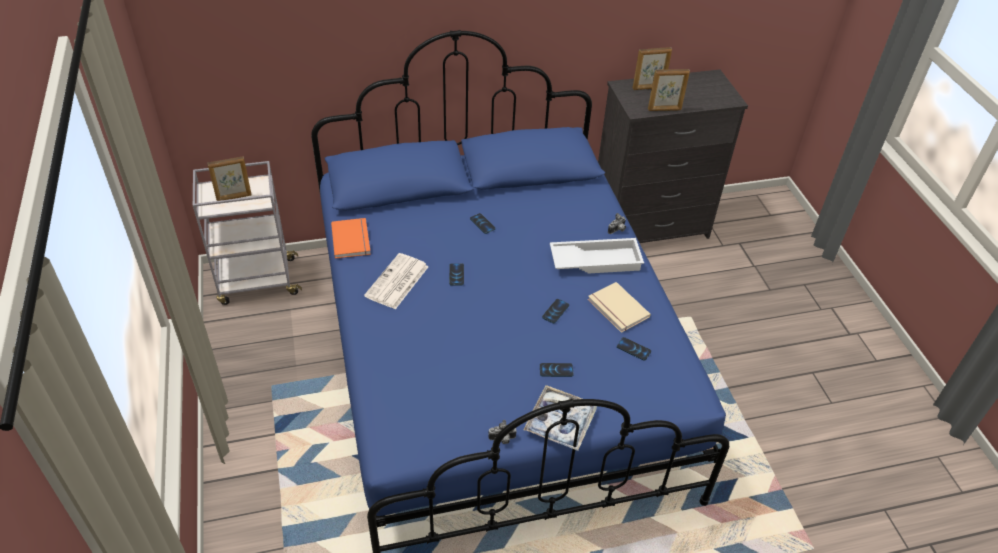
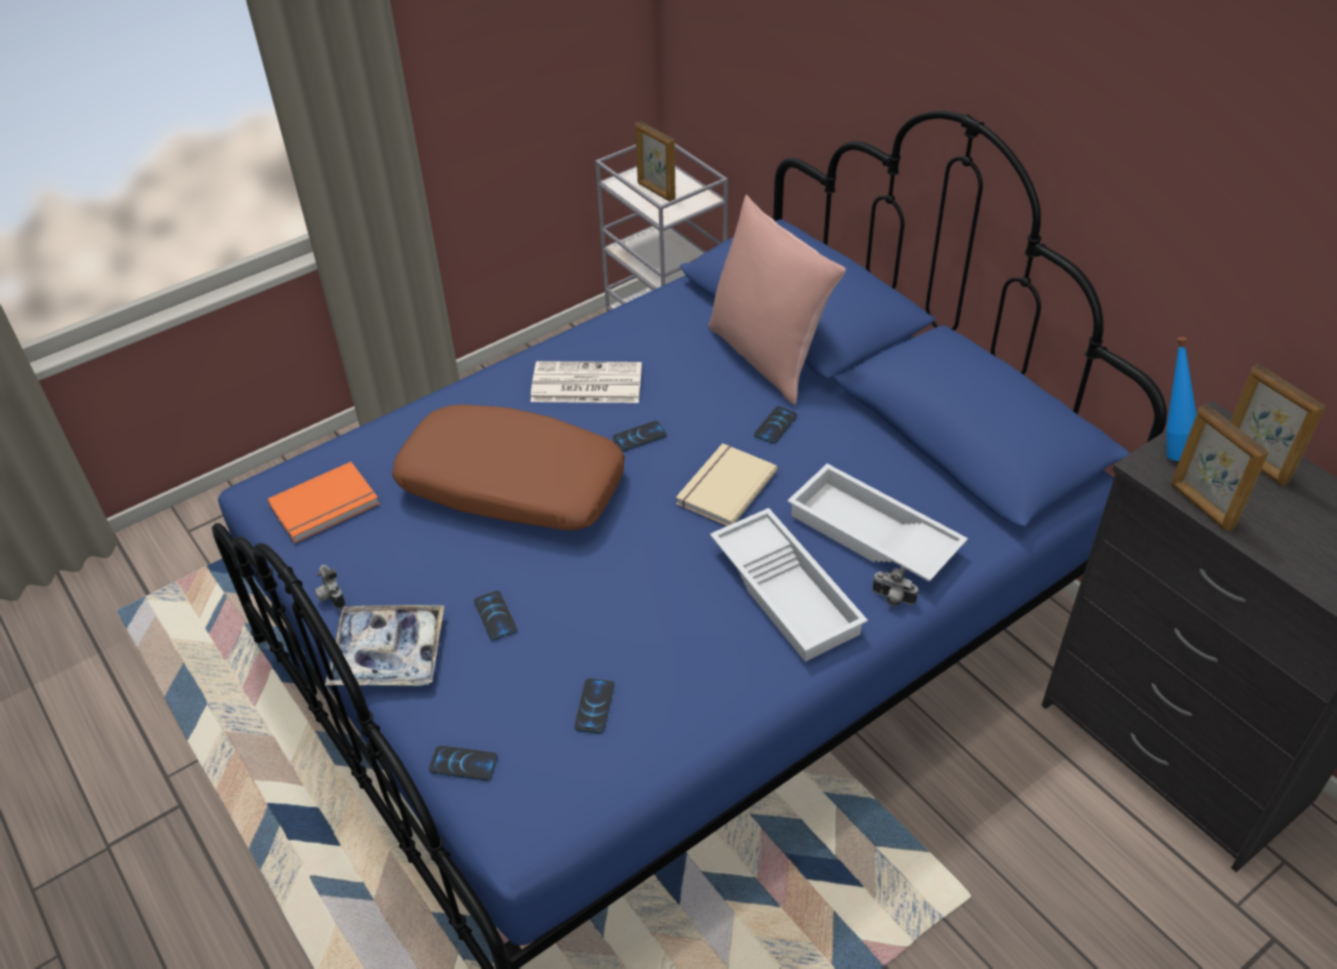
camera: 70 degrees right, 0 degrees up
(352, 239) = (644, 313): orange book -> orange book (326, 506)
(427, 208) = (767, 357): none -> pink pillow
(461, 337) = (511, 486): none -> brown pillow
(555, 311) = (627, 575): phone -> phone (463, 764)
(575, 222) = (871, 535): none -> white tray
(617, 309) = (680, 656): beige book -> beige book (723, 487)
(628, 102) = (1168, 447): none -> blue bottle

